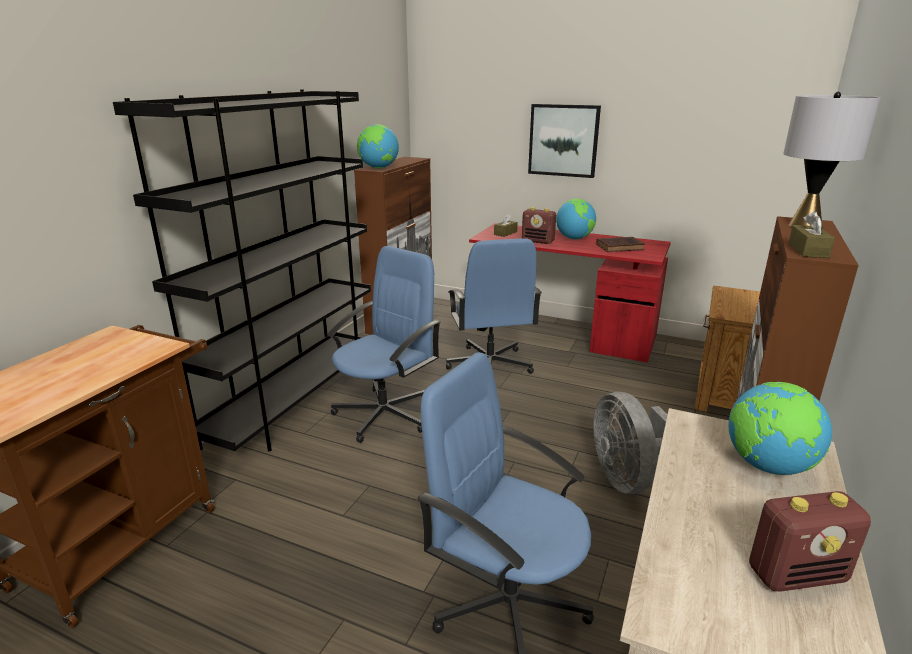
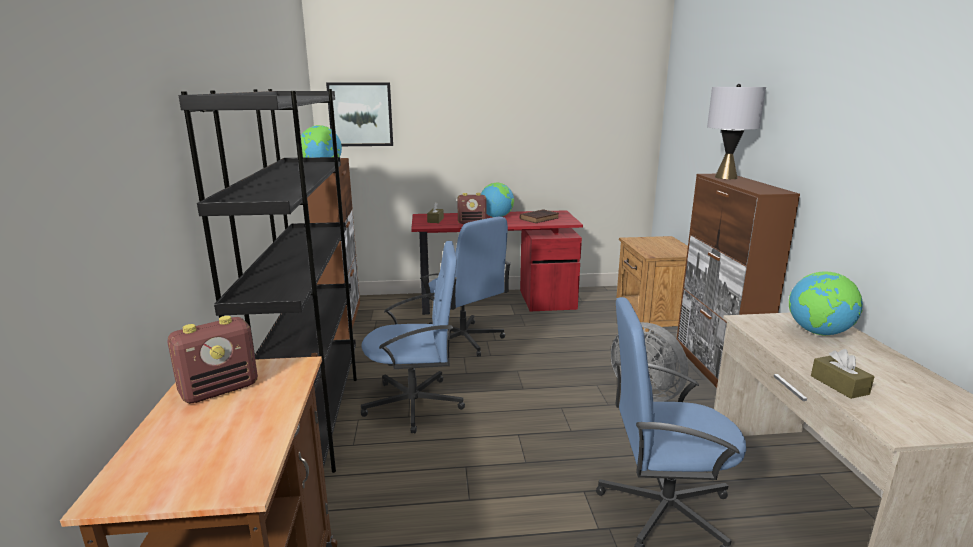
camera: 30 degrees left, 5 degrees down
(385, 414) = (415, 404): blue office chair -> blue office chair turned 75 degrees clockwise
(563, 140) = (471, 134): picture -> picture (360, 114)
(797, 574) = (911, 383): radio -> radio (220, 389)
(808, 250) = (760, 189): brown tissue box -> brown tissue box (839, 385)

